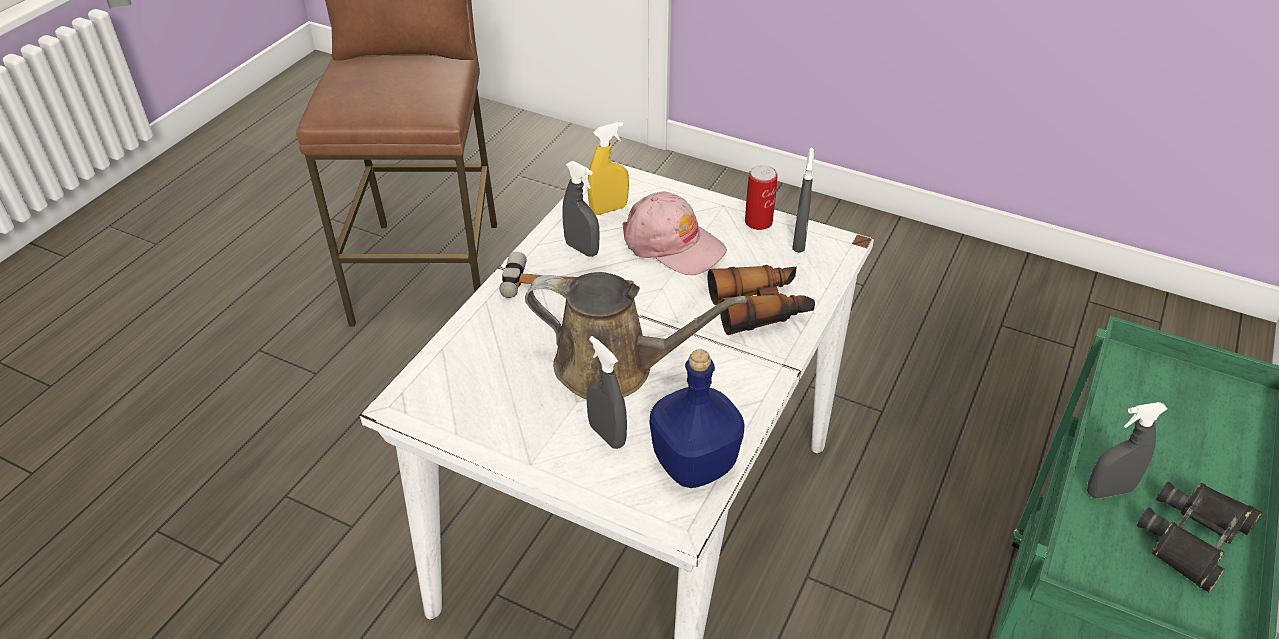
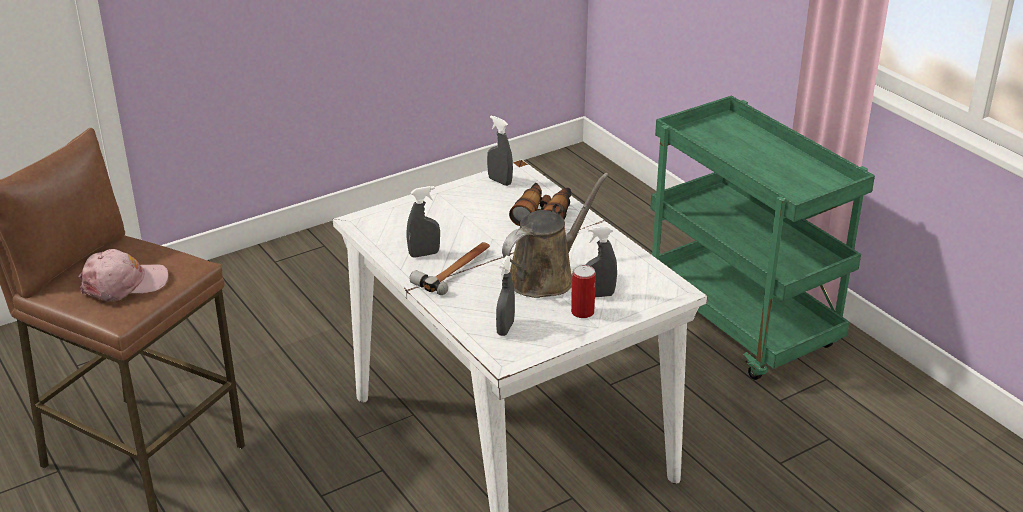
camera: 60 degrees left, 10 degrees down
(609, 209) = (394, 232): yellow spray bottle -> none
(673, 244) = (455, 222): pink cap -> pink cap (124, 284)
(693, 463) = (643, 275): blue bottle -> none
(758, 222) = (467, 187): can -> can (582, 312)
(1109, 491) = (752, 175): grey spray bottle -> grey spray bottle (505, 328)
(1193, 538) = (793, 168): black binoculars -> none

